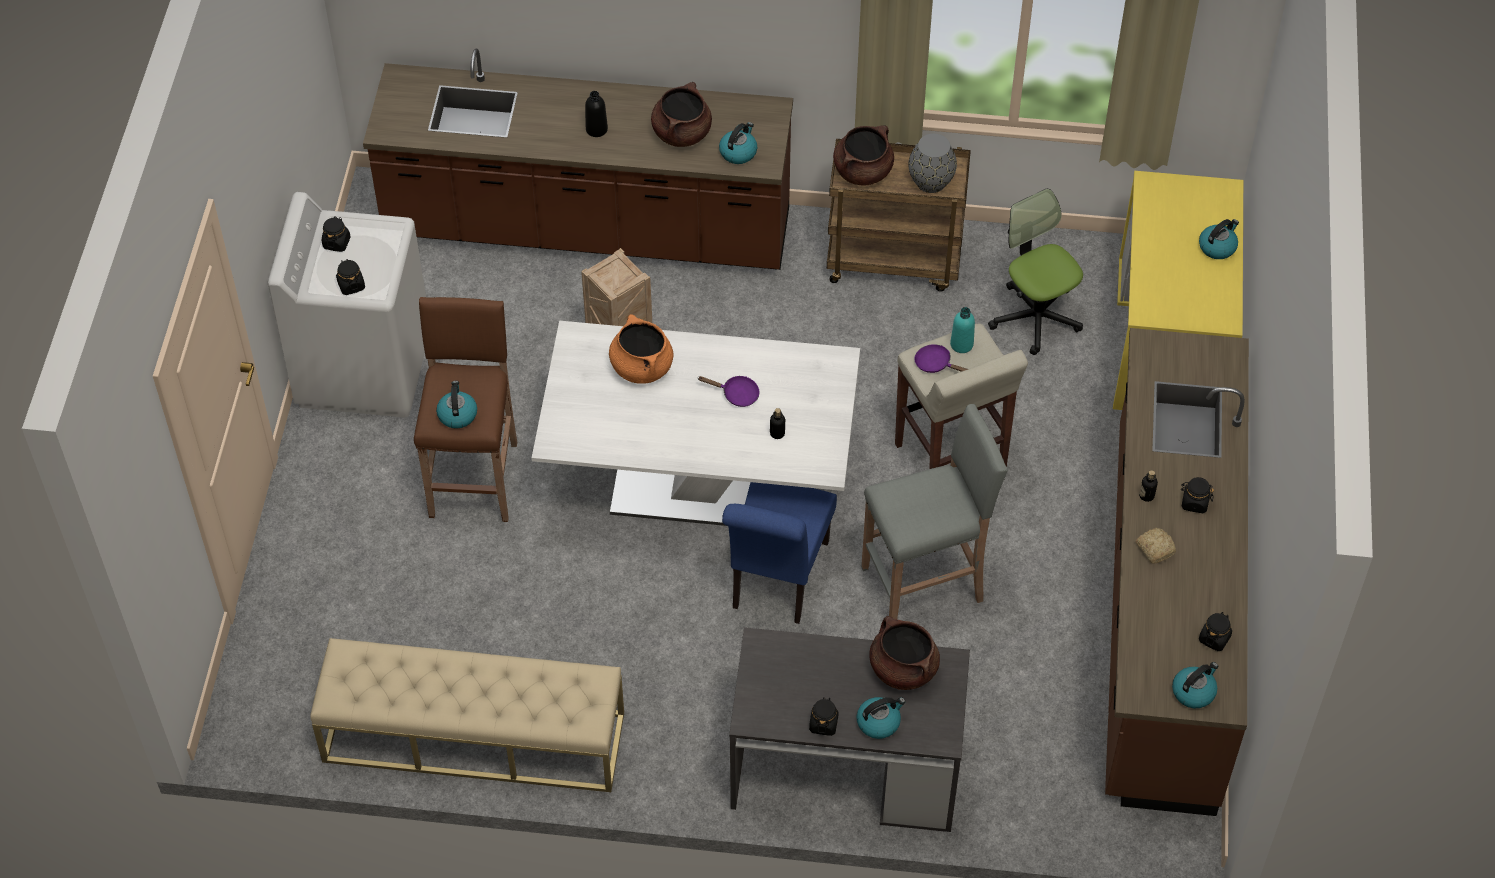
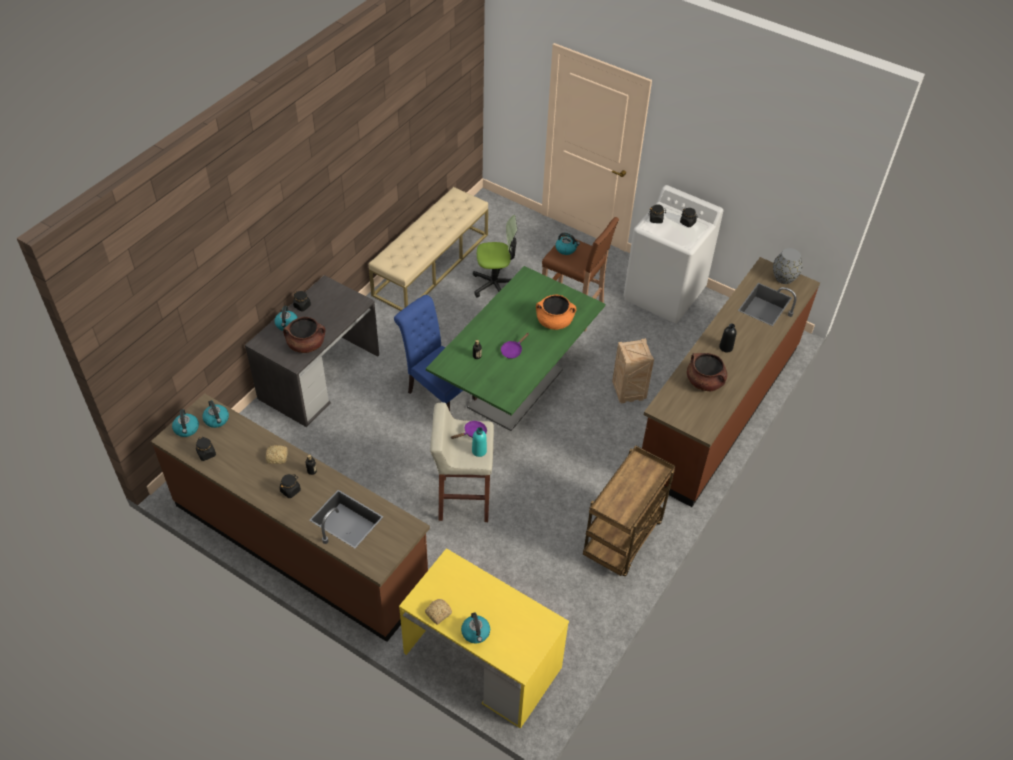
camera: 115 degrees right, 5 degrees down
(700, 485) = (515, 388): white dining table -> green dining table
(738, 152) = (676, 401): kettle -> kettle (217, 420)
(863, 171) = (645, 473): brown cooking pot -> none
(925, 584) = (394, 451): grey stool -> none
(930, 182) = (618, 503): grey vase -> grey vase (783, 278)
(1035, 317) = (539, 593): office chair -> office chair (495, 285)
(1222, 293) = (437, 613): none -> bread

